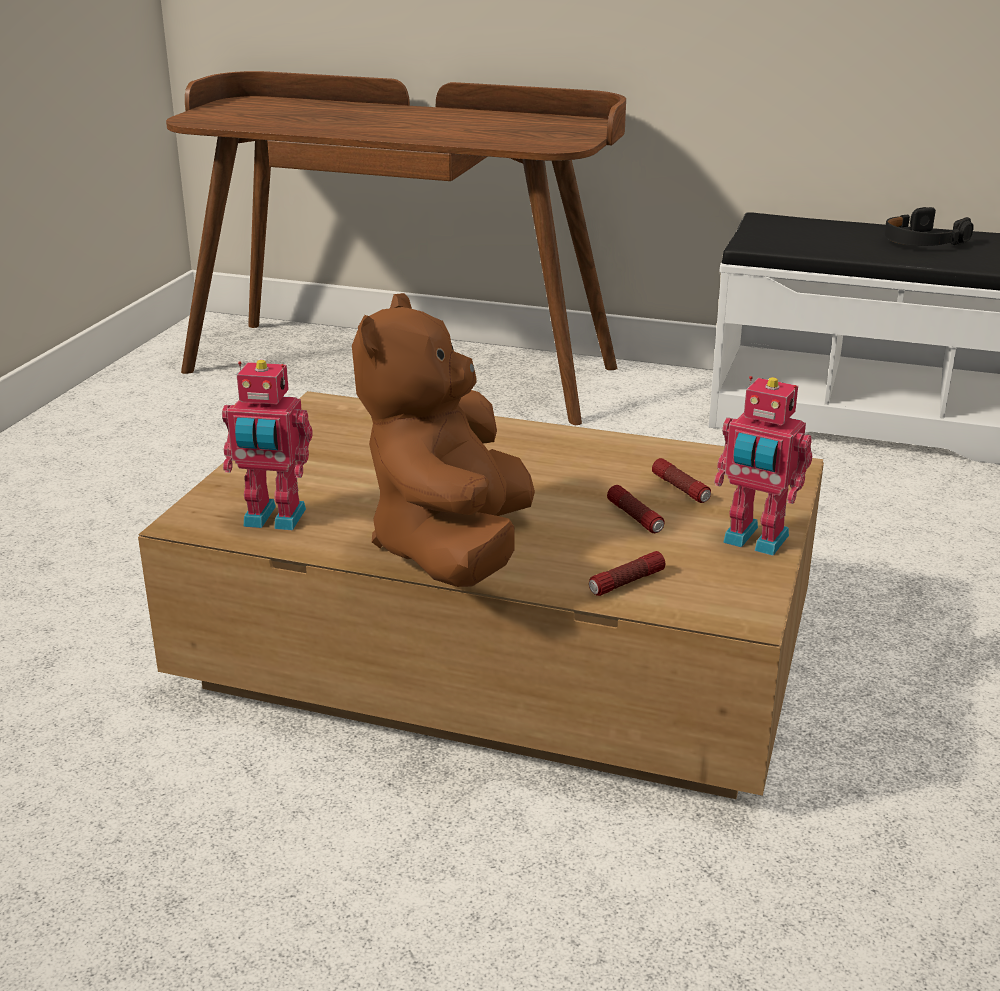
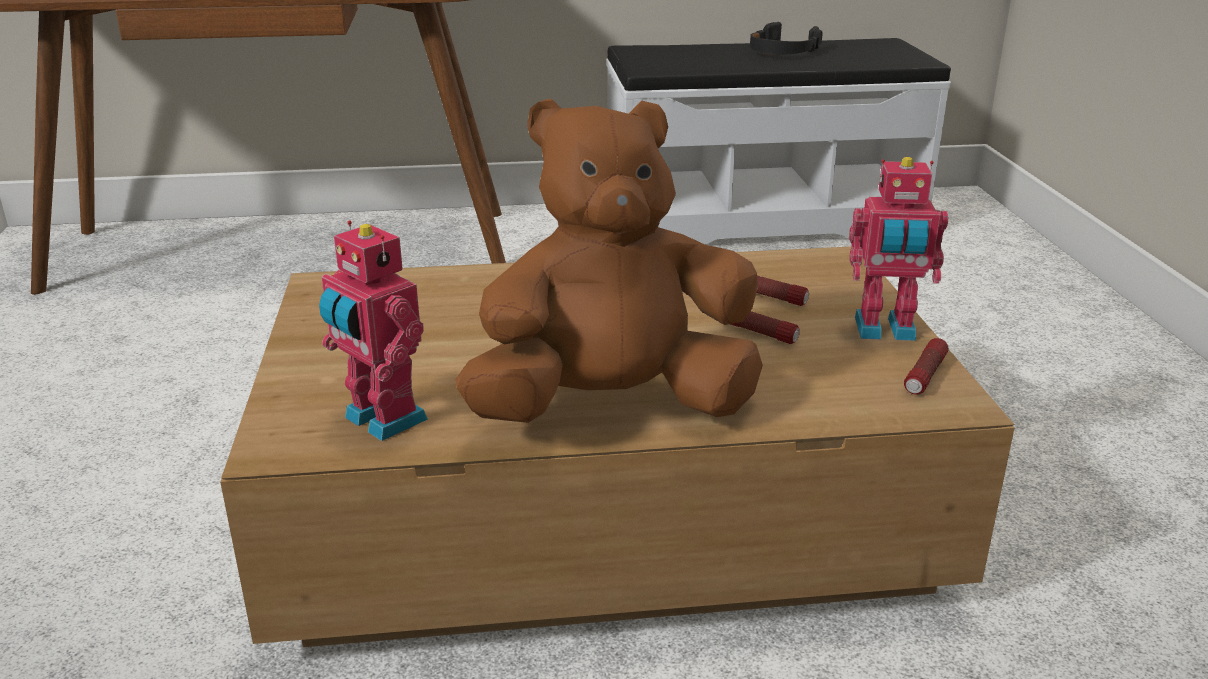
camera: 25 degrees left, 0 degrees up
(273, 520) = (381, 420): toy robot -> toy robot turned 60 degrees clockwise
(452, 549) = (613, 406): brown plush toy -> brown plush toy turned 90 degrees clockwise
(626, 583) = (818, 398): flashlight -> flashlight (925, 376)

